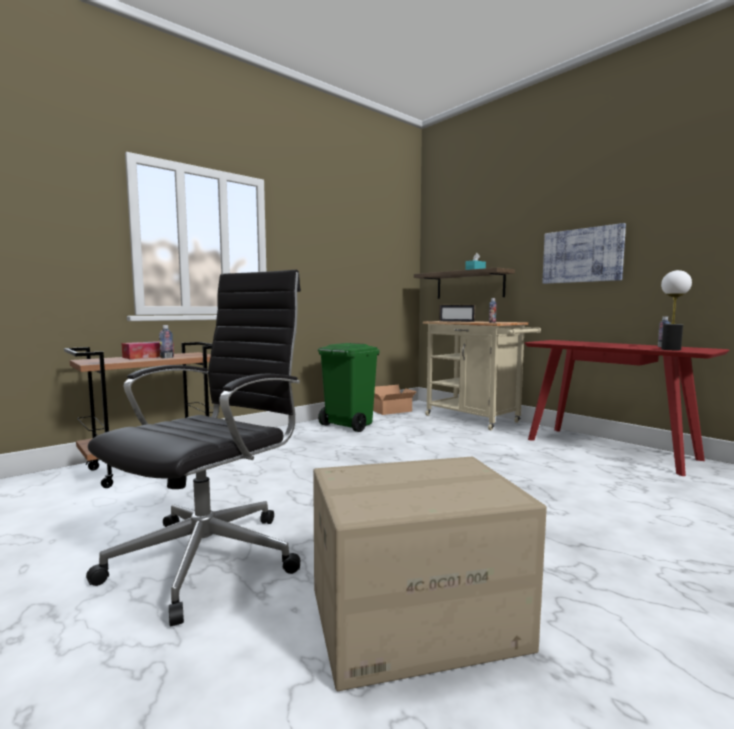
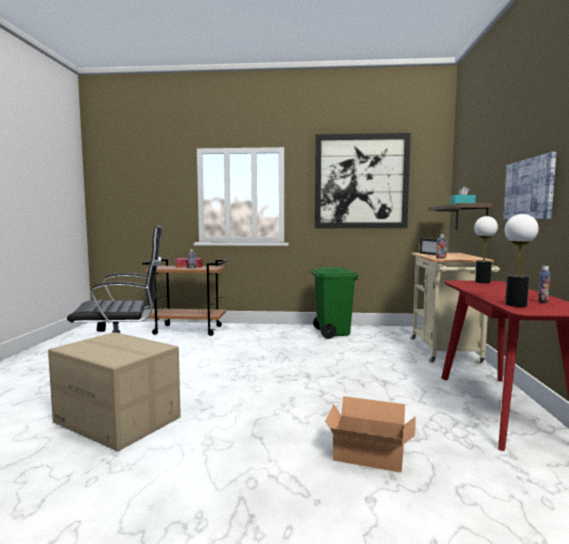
camera: 45 degrees right, 0 degrees up
(348, 240) = (361, 181): none -> picture
(393, 411) = (394, 330): cardboard box -> cardboard box (370, 456)
(551, 341) = (482, 282): none -> table lamp

